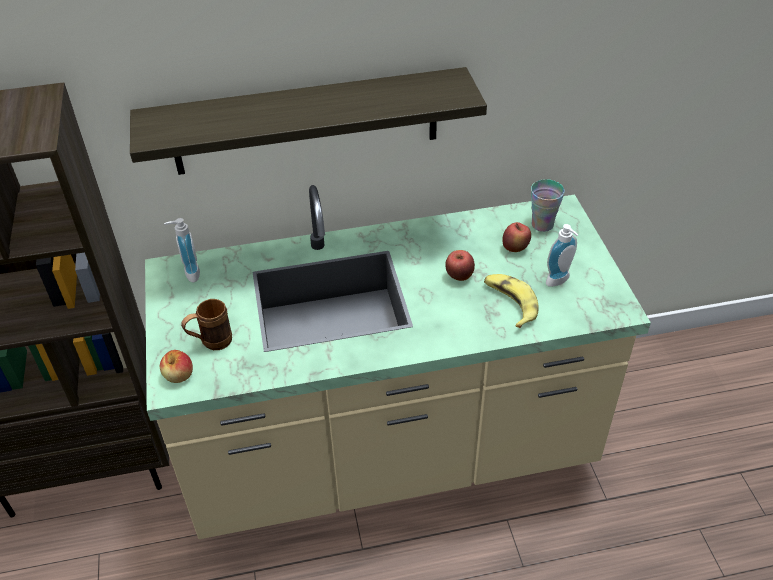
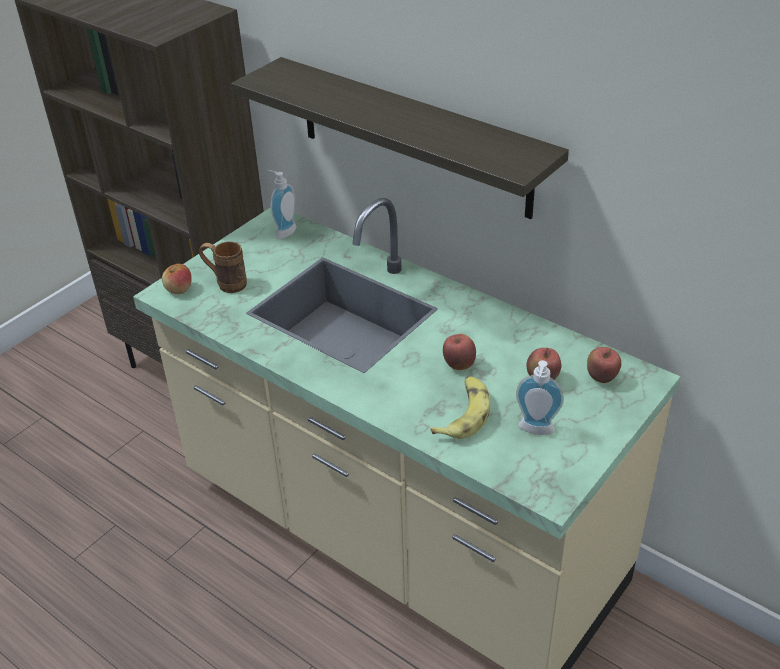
camera: 50 degrees right, 5 degrees down
(542, 224) = (601, 378): cup -> apple

